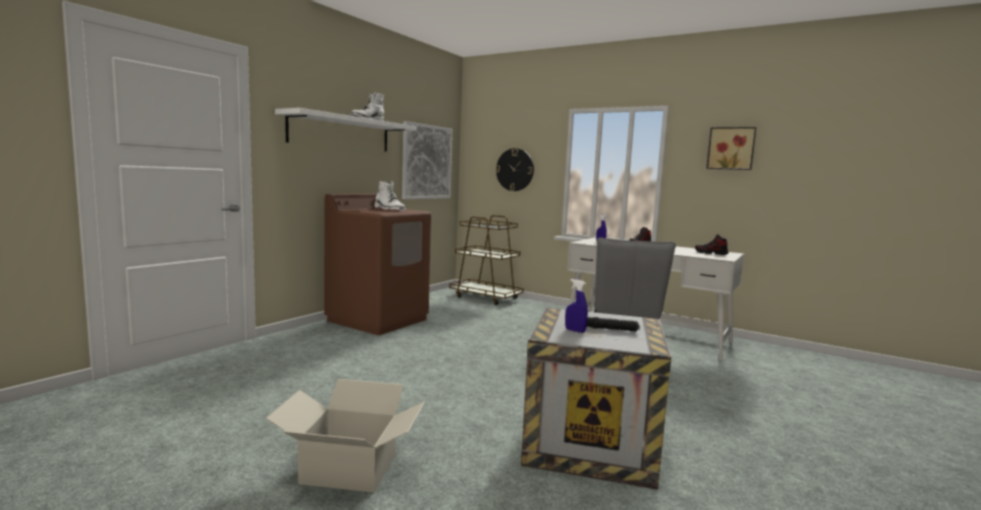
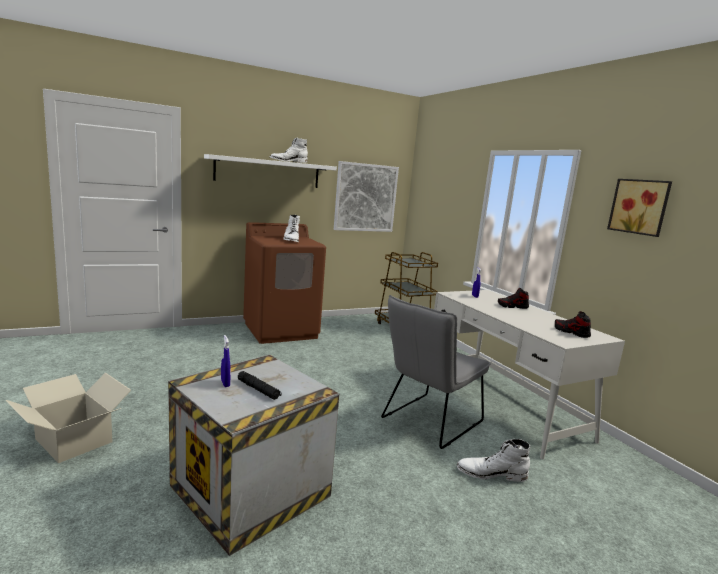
camera: 30 degrees right, 5 degrees up
(515, 169) = (444, 210): wall clock -> none
(711, 377) = (491, 473): none -> white boot

